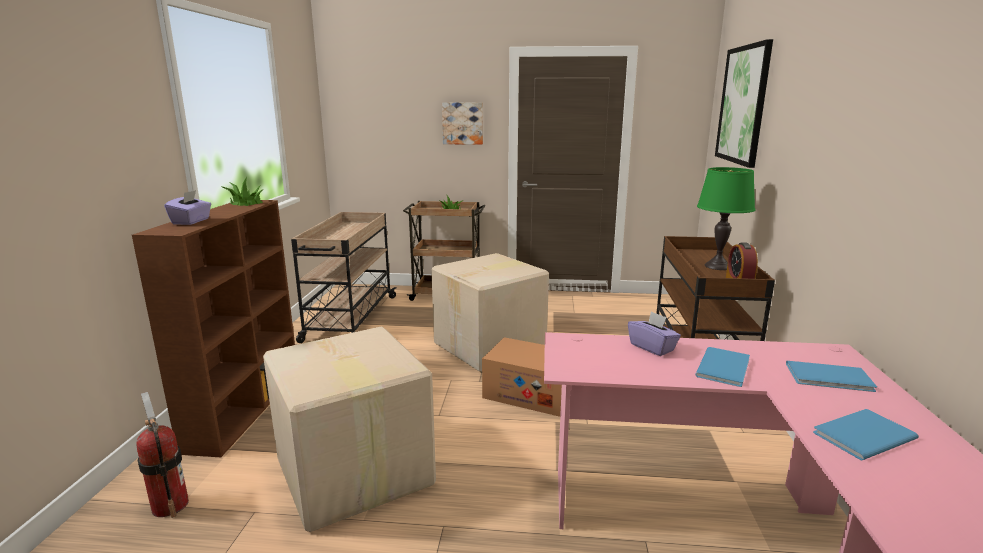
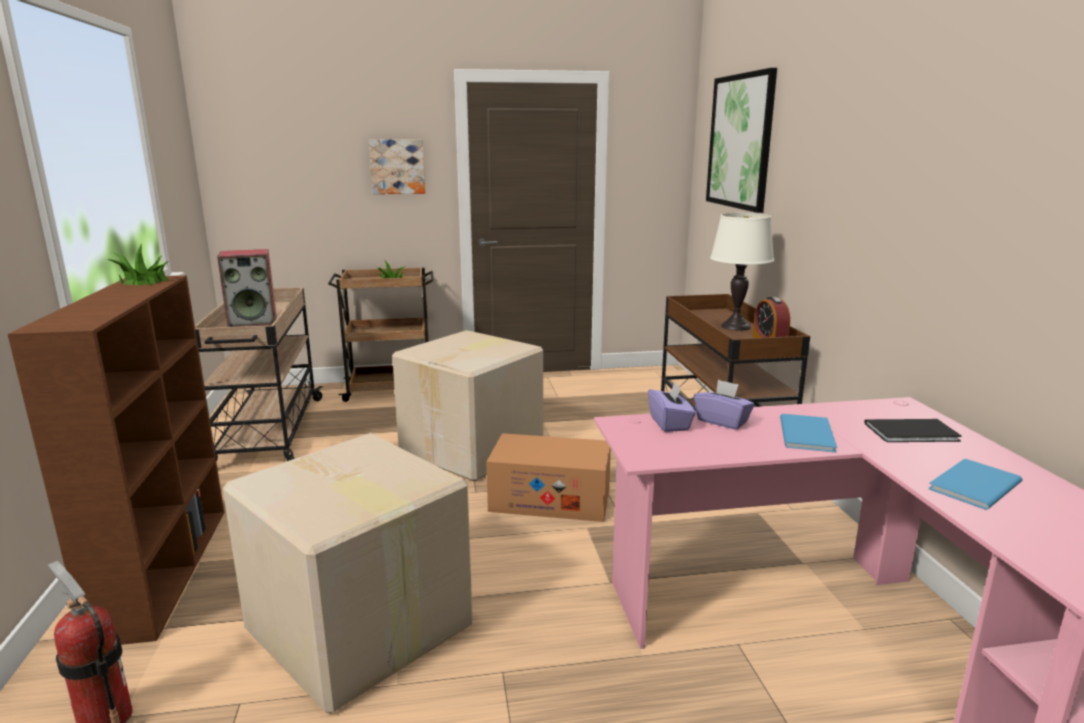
camera: 15 degrees left, 0 degrees up
(191, 221) = (86, 310): purple tissue box -> purple tissue box (670, 423)
(341, 236) = (253, 322): none -> speaker
(718, 266) = (736, 326): green table lamp -> white table lamp
(831, 378) = (914, 433): blue book -> black book

